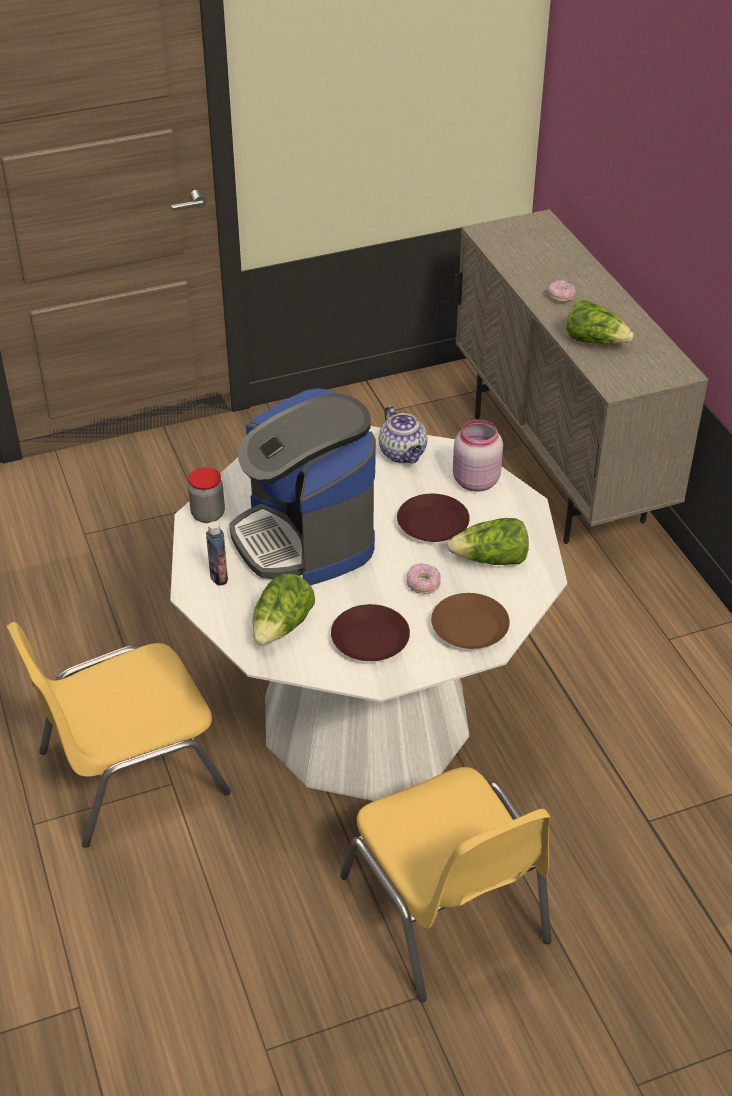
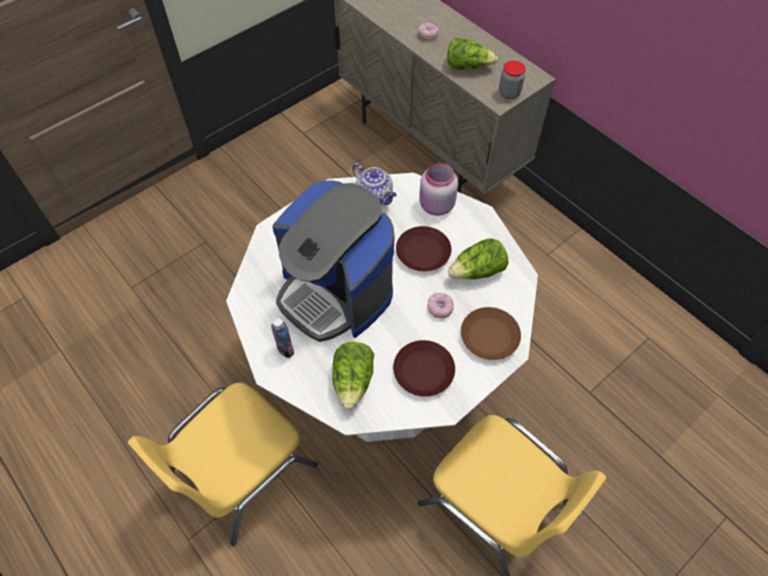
camera: 20 degrees left, 15 degrees up
(208, 514) = (252, 293): jar -> jar (509, 93)

